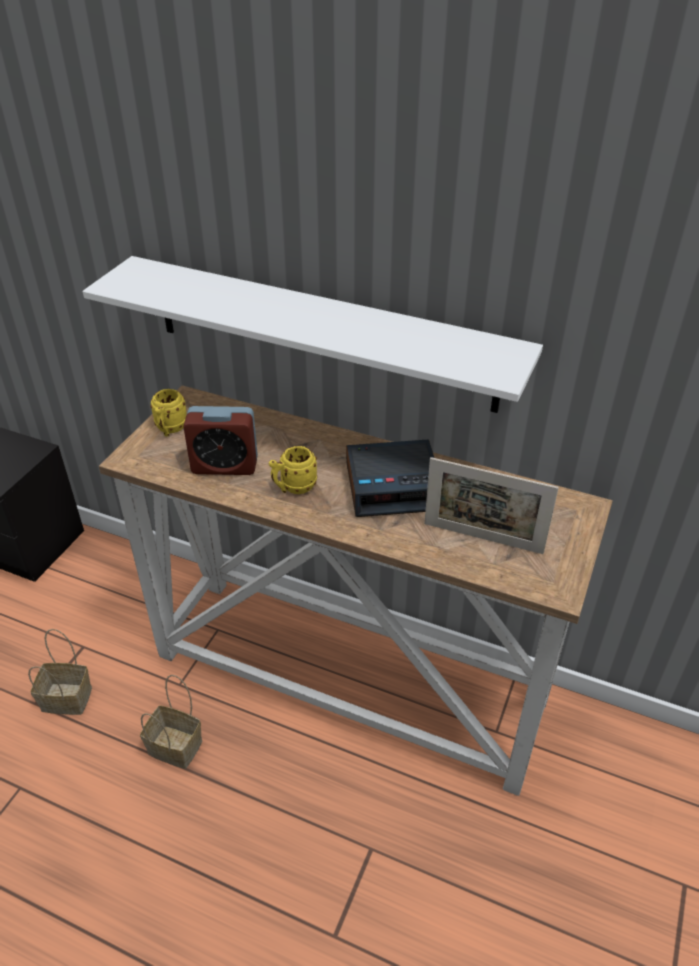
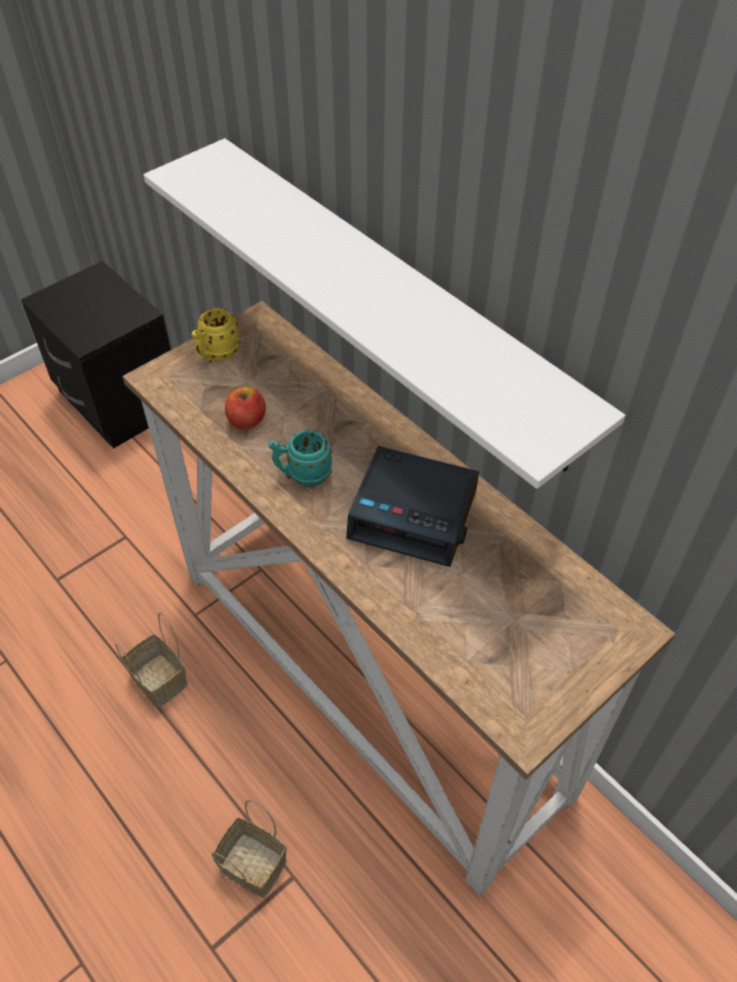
camera: 25 degrees right, 10 degrees up
(64, 699) = (83, 586): basket -> basket (250, 865)
(225, 465) = (246, 420): alarm clock -> apple
(293, 488) = (302, 475): yellow mug -> turquoise mug
(482, 538) = (476, 623): picture frame -> none

